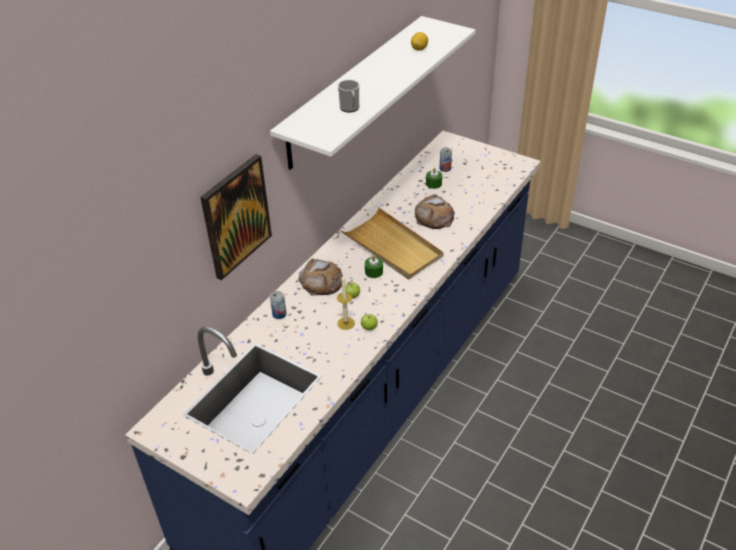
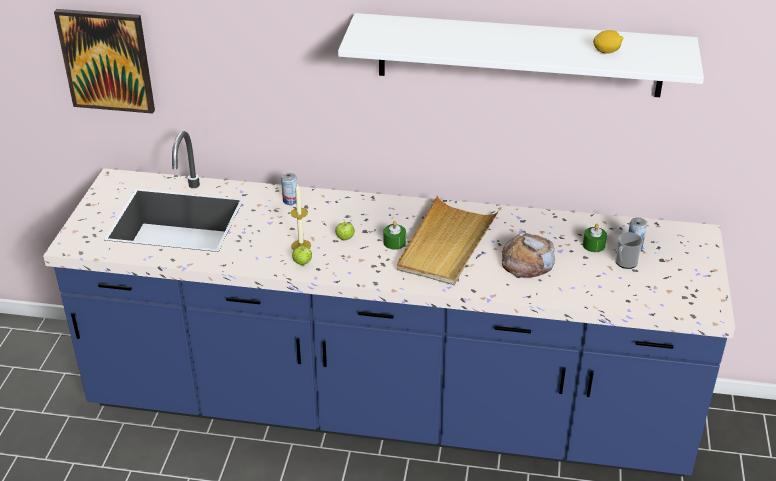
camera: 65 degrees right, 5 degrees down
(236, 216) = (287, 71): picture -> picture (107, 60)
(322, 281) = (356, 212): bread -> none
(350, 108) = (430, 41): mug -> mug (624, 263)

